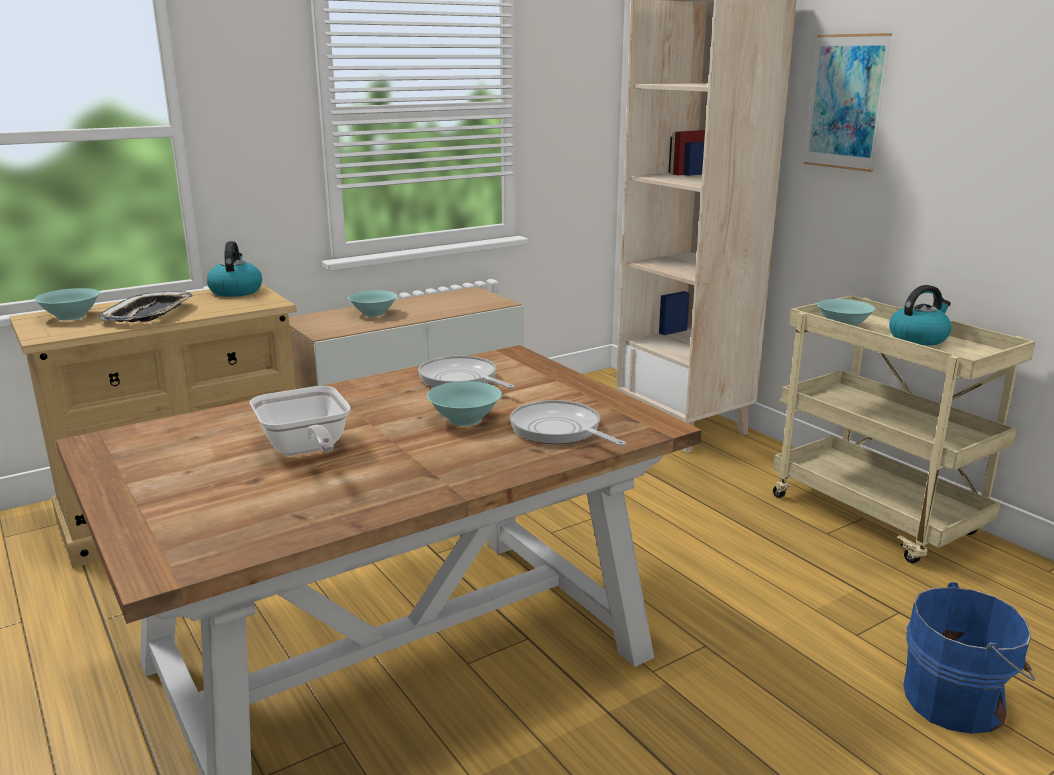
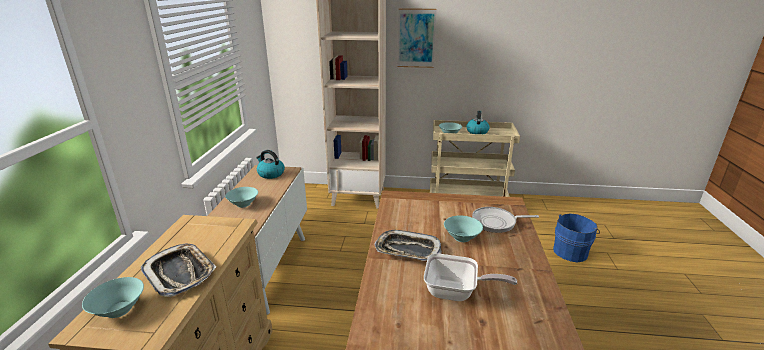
camera: 50 degrees left, 5 degrees up
(236, 291) = (189, 227): kettle -> kettle (270, 174)
(373, 399) = (407, 250): none -> tray
(461, 380) = (410, 219): frying pan -> none

